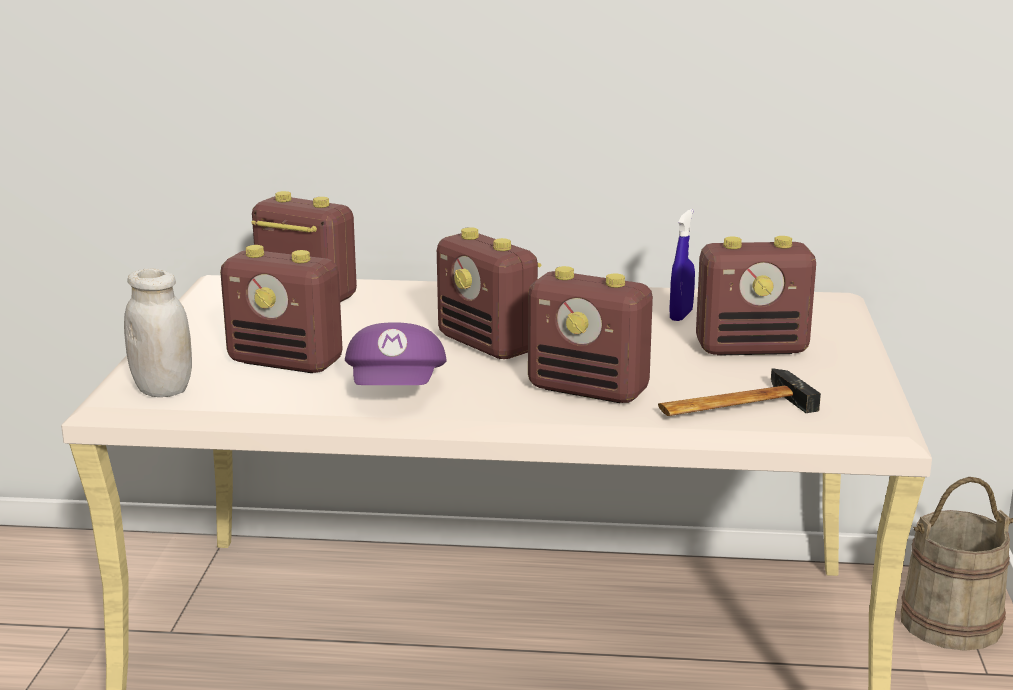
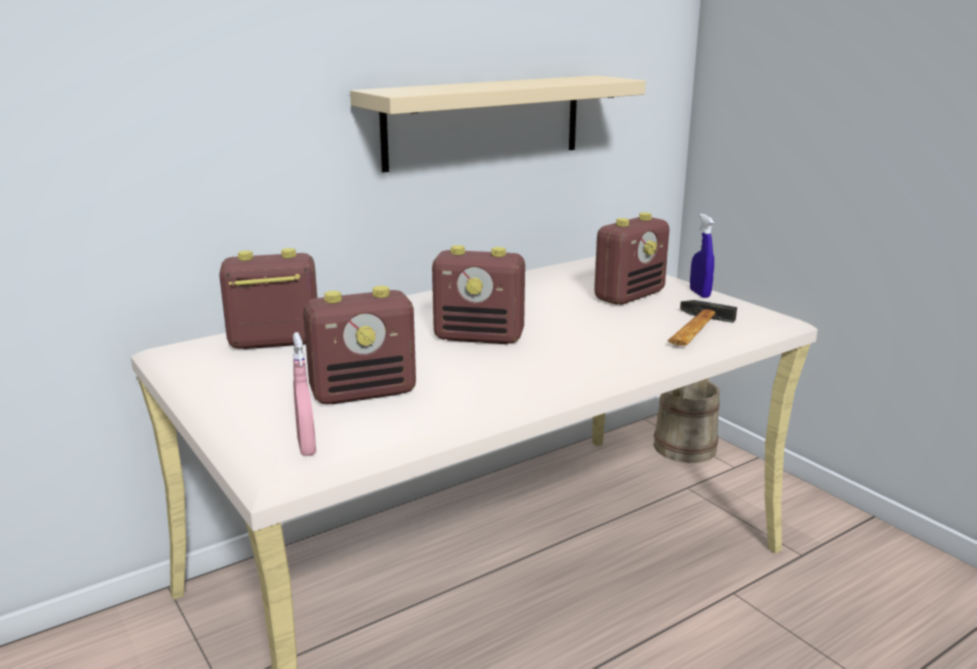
camera: 40 degrees left, 0 degrees up
(163, 390) = (306, 447): white jar -> pink spray bottle
(397, 390) = (488, 385): purple cap -> none
(589, 390) = (602, 346): radio -> none
(657, 80) = (484, 121): none -> beige shelf
(681, 315) = (551, 288): blue spray bottle -> blue spray bottle (699, 294)

